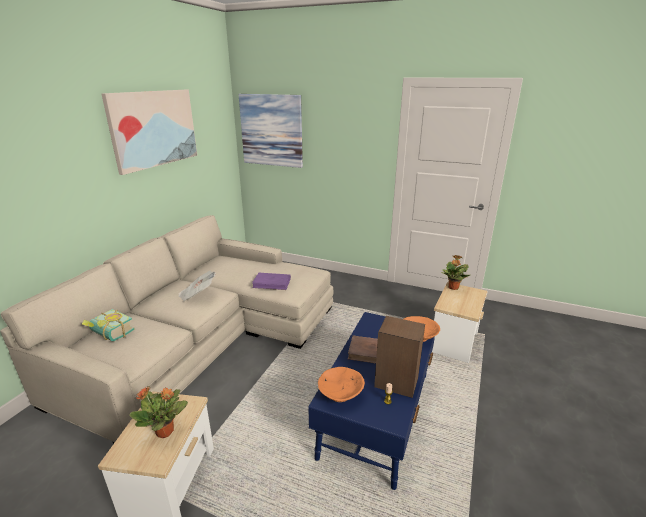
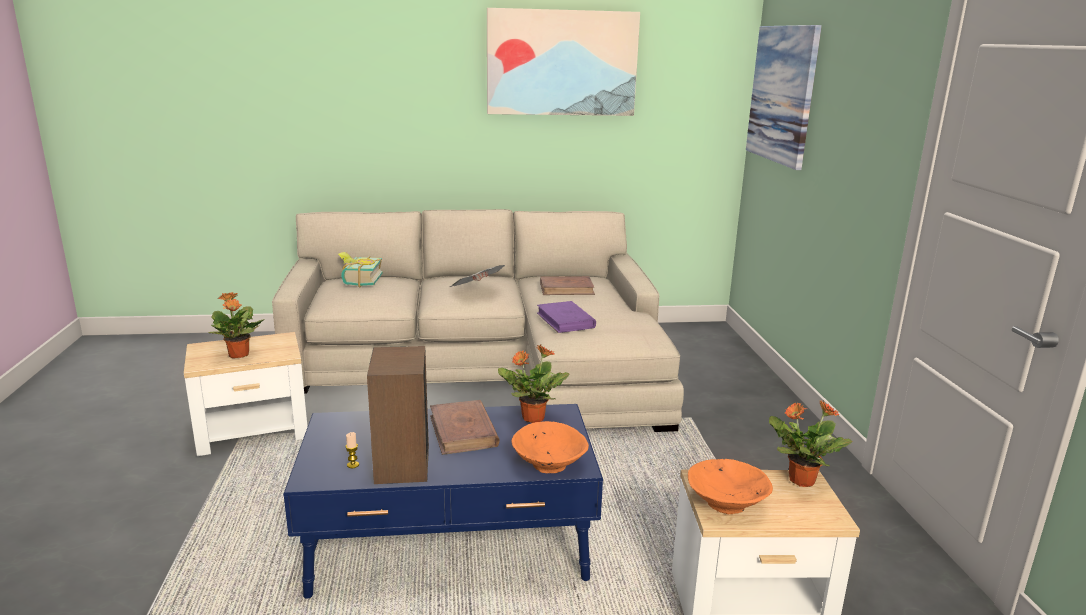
camera: 60 degrees right, 5 degrees down
(229, 269) = (567, 289): none -> brown book
(340, 394) = (347, 427): orange bowl -> orange bowl (727, 504)
(371, 328) = (532, 418): none -> potted plant

